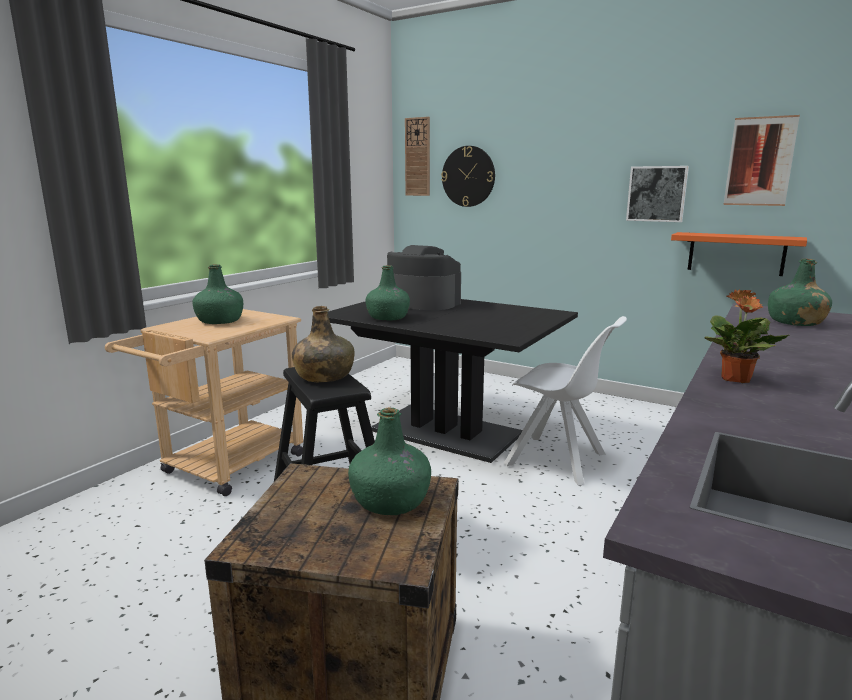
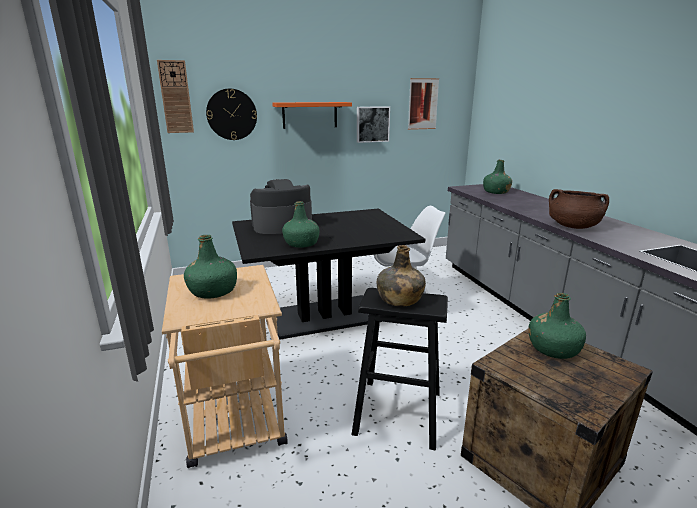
camera: 50 degrees left, 5 degrees up
(735, 379) = (573, 226): potted plant -> brown cooking pot
(736, 253) = (415, 157): orange shelf -> orange shelf (309, 115)

